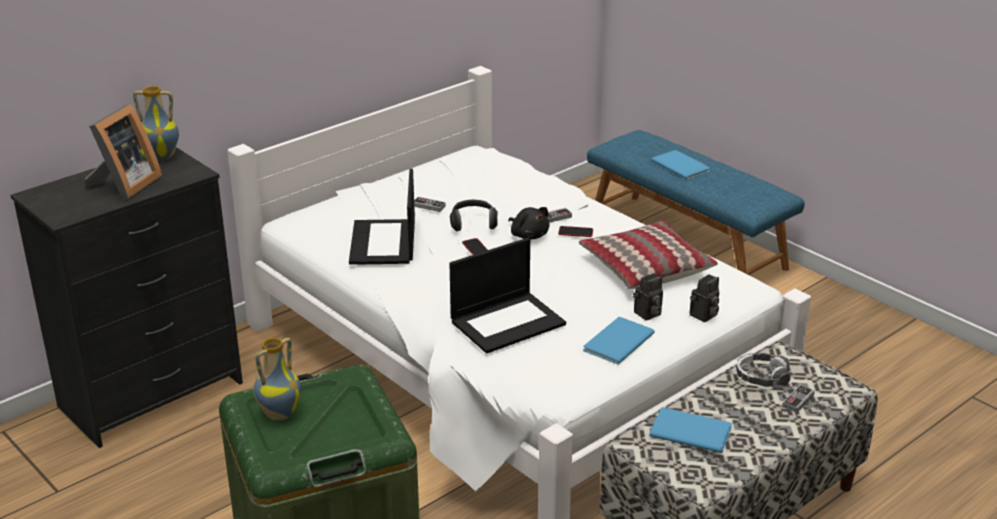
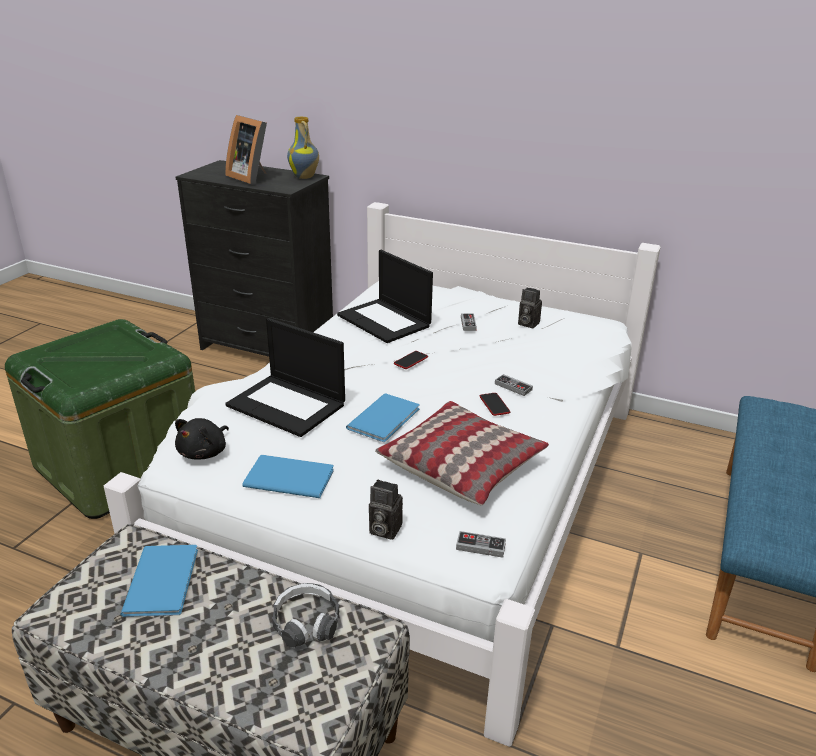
camera: 65 degrees right, 0 degrees up
(124, 185) = (251, 177): picture frame -> picture frame turned 45 degrees clockwise
(279, 413) = (103, 342): vase -> none
(384, 243) = (385, 321): laptop -> laptop turned 105 degrees counterclockwise
(473, 223) = (457, 349): headphones -> none
(528, 235) = (464, 381): black plush toy -> black plush toy (204, 452)
(647, 314) = (359, 486): camera -> camera (527, 323)
(680, 165) = (785, 458): blue book -> blue book (386, 418)
(798, 400) = (263, 670): game controller -> game controller (480, 546)

